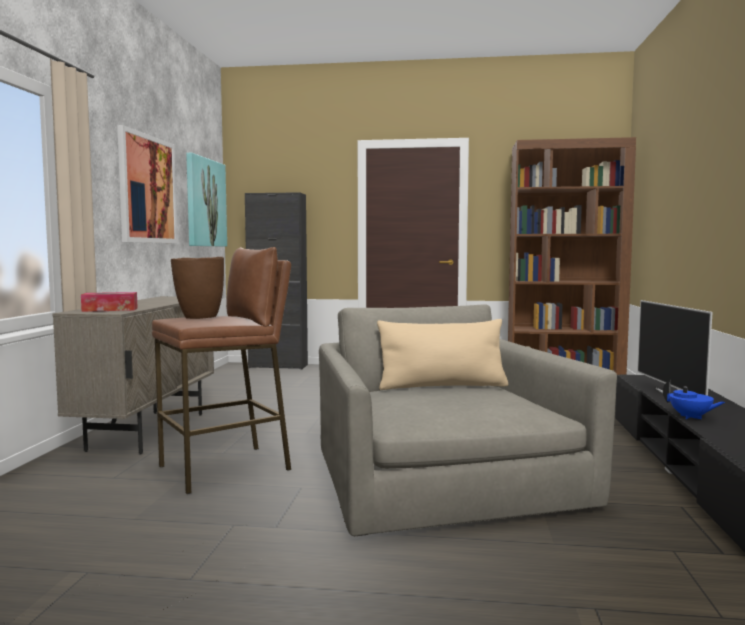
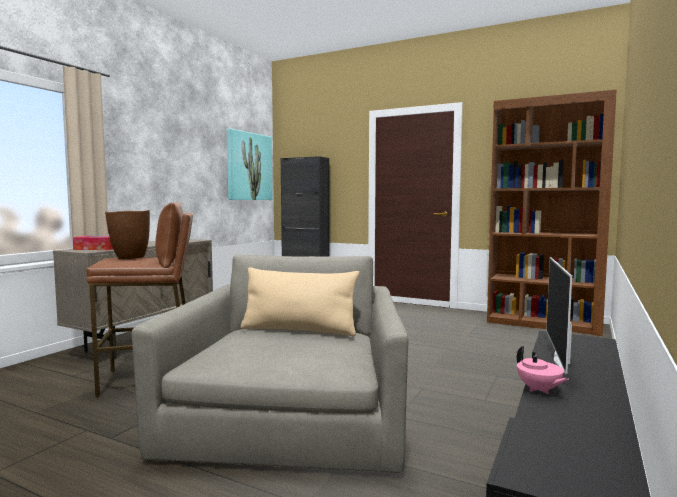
camera: 20 degrees right, 0 degrees up
(147, 189) = (180, 158): picture -> none
(690, 417) = (539, 390): blue teapot -> pink teapot

